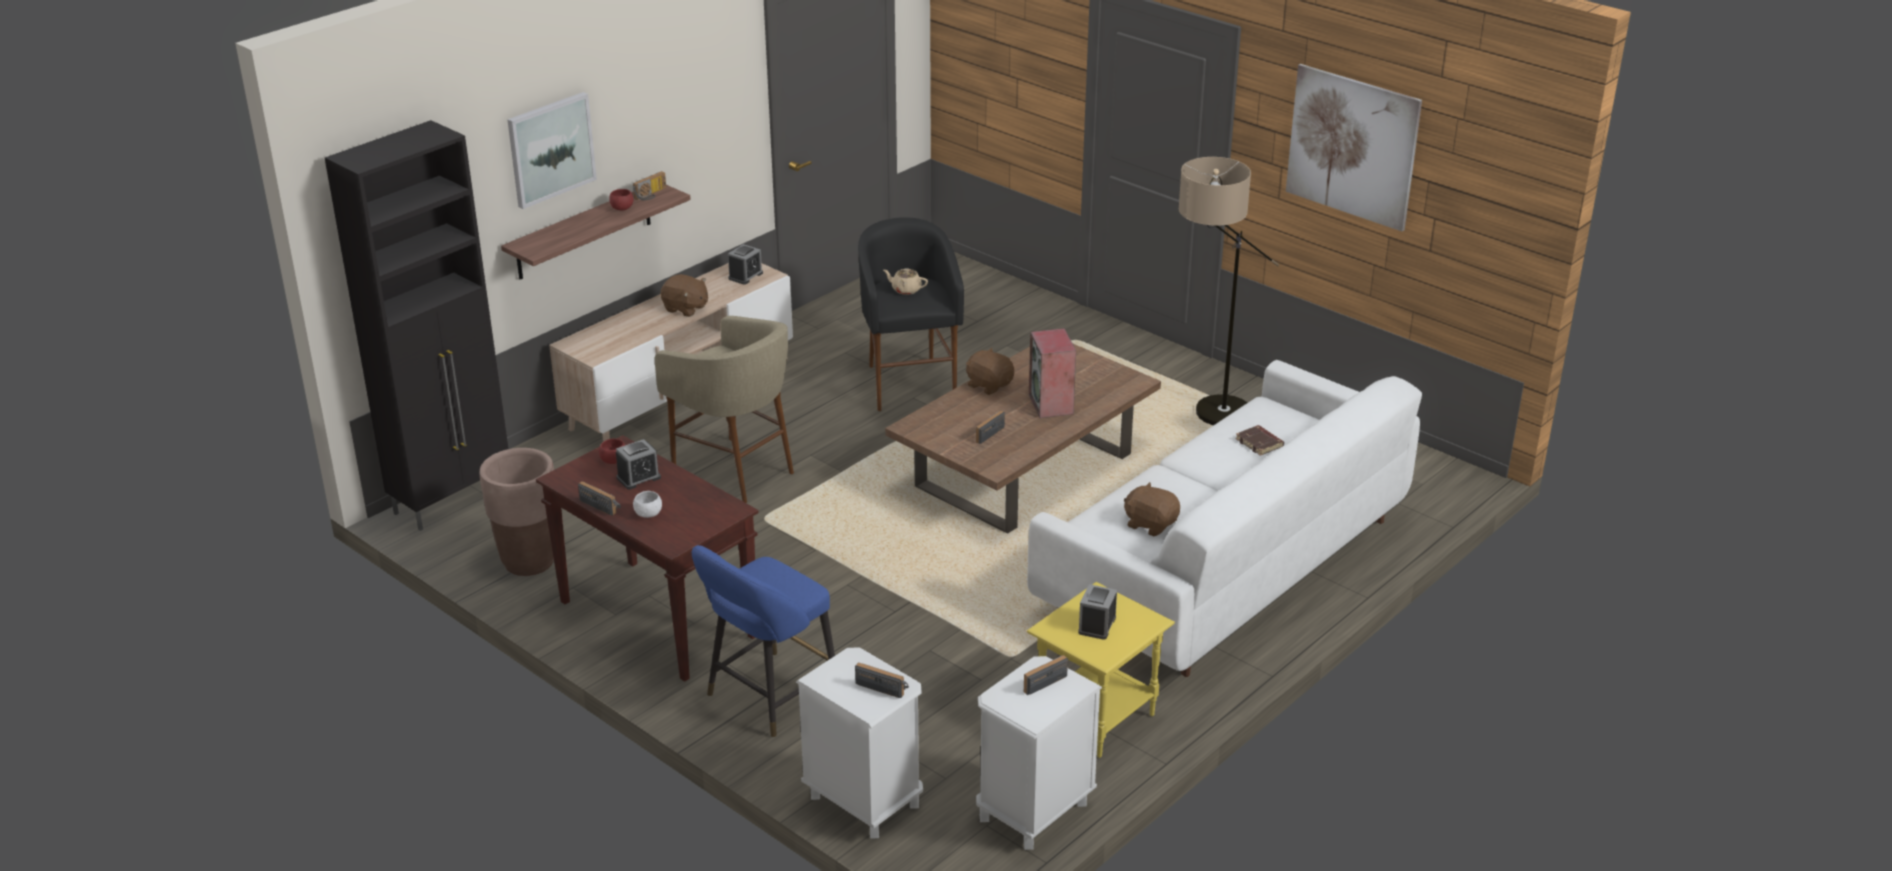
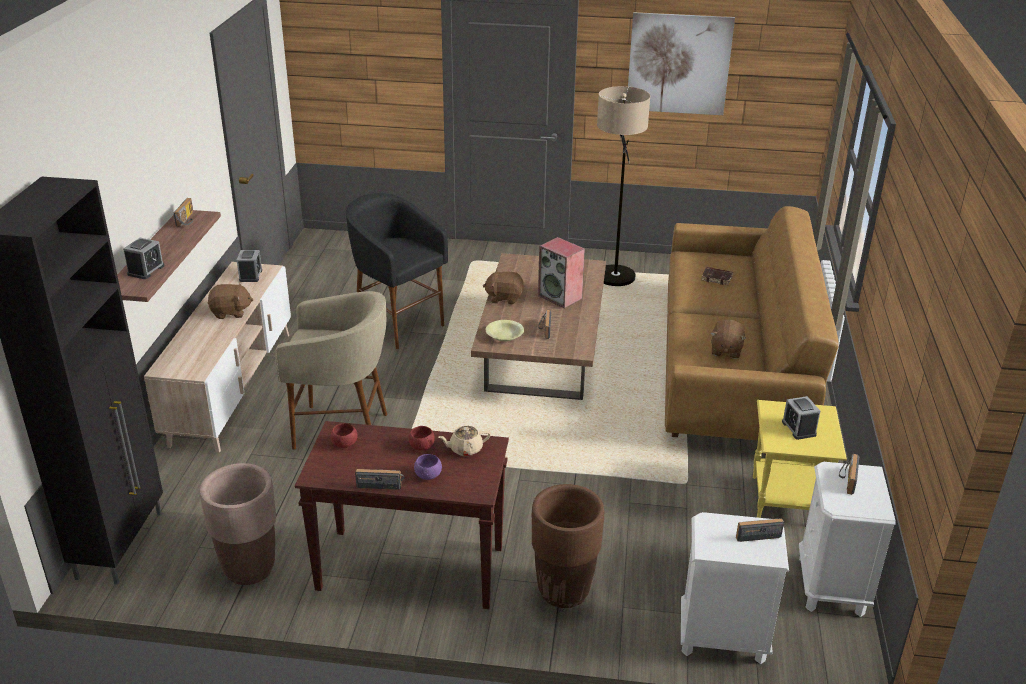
camera: 35 degrees left, 0 degrees up
(550, 149) = (116, 192): picture -> none
(622, 208) = (175, 236): red bowl -> red bowl (421, 446)
(638, 478) = (383, 450): alarm clock -> alarm clock (146, 270)
(648, 514) = (428, 475): white bowl -> purple bowl
(768, 697) = (563, 591): blue stool -> brown planter
(906, 290) = (395, 248): beige teapot -> beige teapot (465, 449)
(938, 425) = (504, 336): none -> yellow bowl
(1150, 524) = (725, 350): brown plush toy -> brown plush toy turned 75 degrees counterclockwise
(1226, 566) = (732, 369): white sofa -> brown sofa

